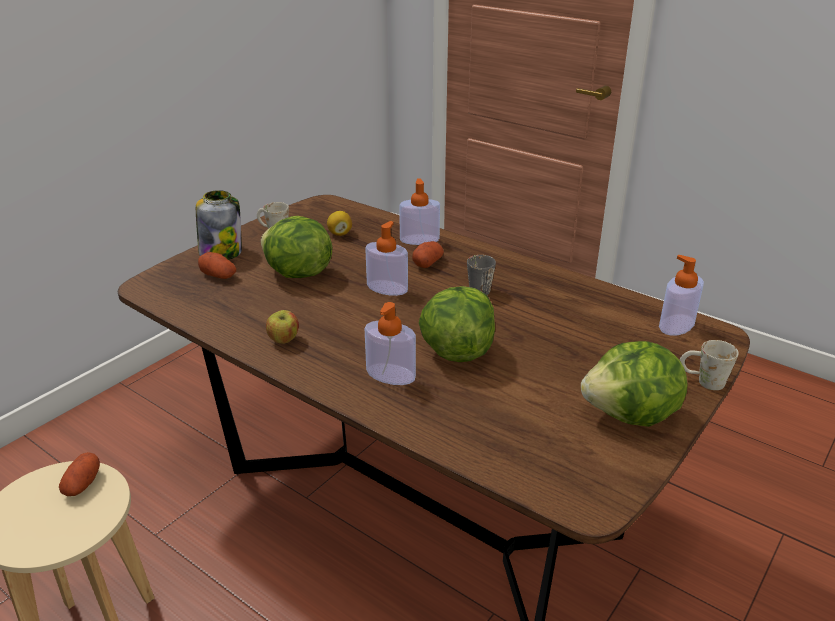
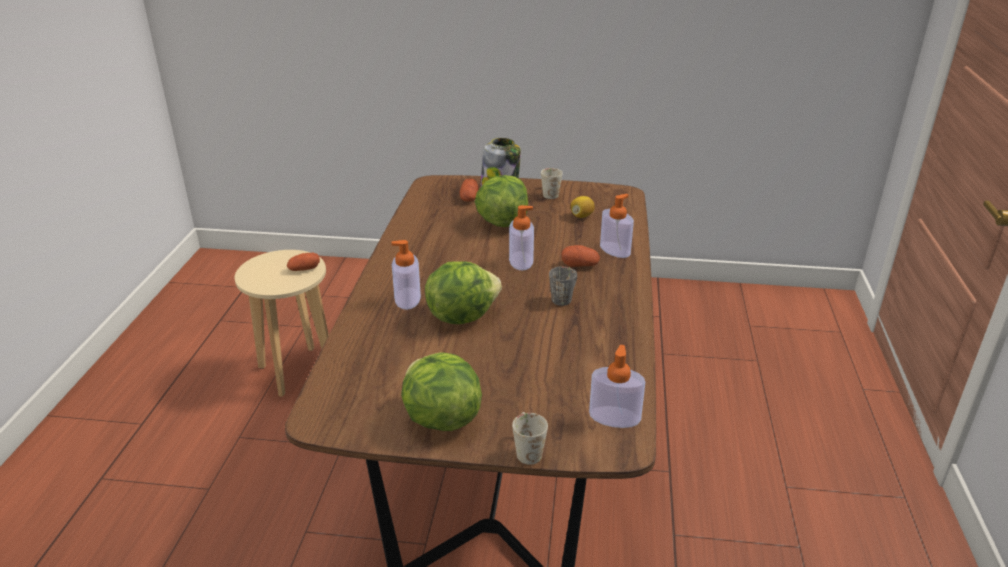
camera: 60 degrees right, 0 degrees up
(284, 340) = (413, 248): apple -> none

